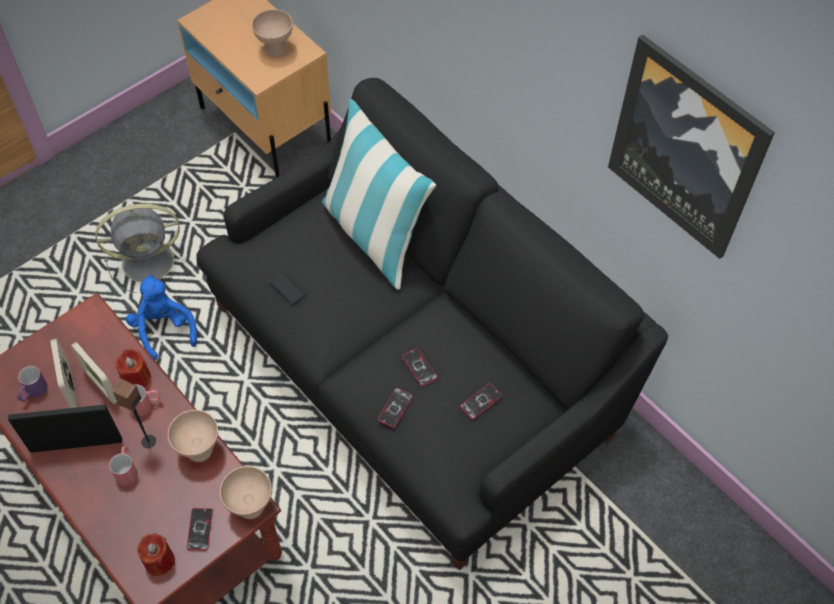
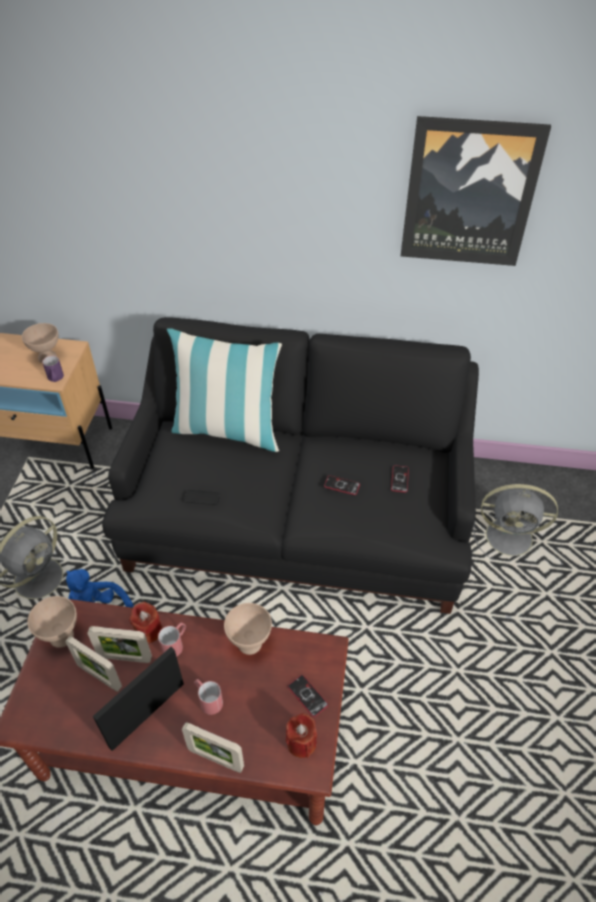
camera: 40 degrees left, 10 degrees down
(33, 393) = (69, 705): purple mug -> purple mug (56, 379)
(90, 519) = (216, 759): none -> picture frame
(148, 441) = (204, 667): speaker -> none
(250, 507) = (327, 652): beige bowl -> beige bowl (62, 637)
(395, 408) = (353, 519): phone -> none
(604, 548) = (511, 537): none -> grey fan

